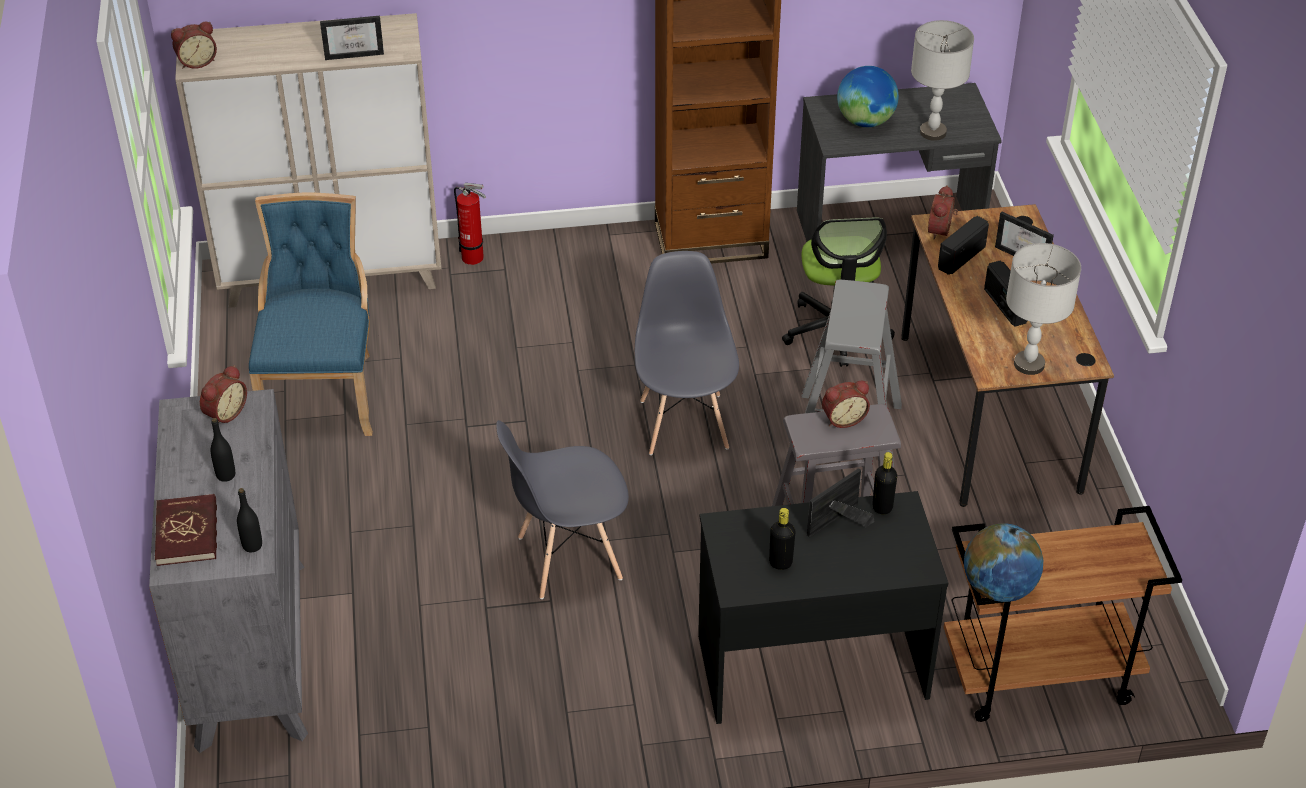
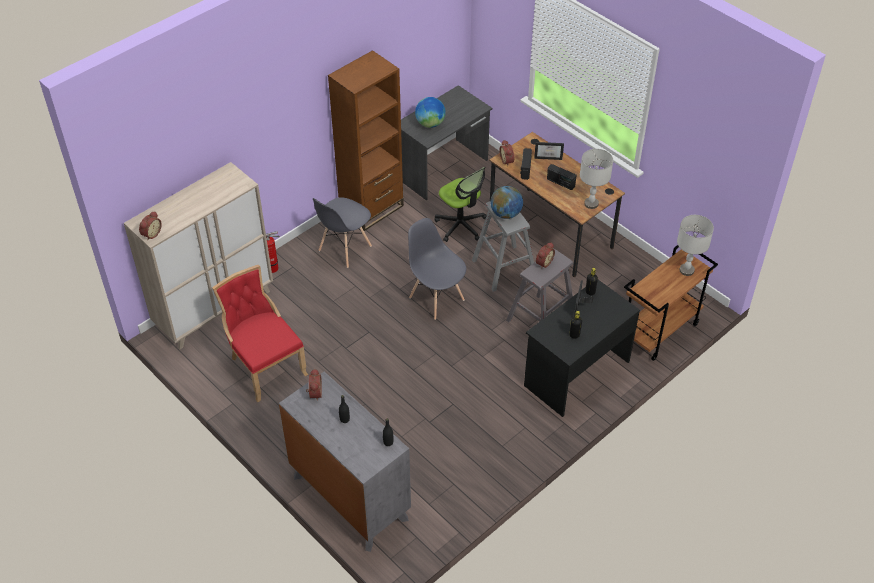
camera: 35 degrees left, 5 degrees up
(187, 533) = (355, 452): red book -> none
(323, 391) = (265, 366): blue chair -> red chair
(355, 53) = (223, 194): picture frame -> none
(568, 558) = (443, 382): grey chair -> grey chair (344, 249)
(933, 133) = (462, 117): grey table lamp -> grey table lamp (687, 270)
(998, 588) = (657, 302): globe -> globe (506, 214)

